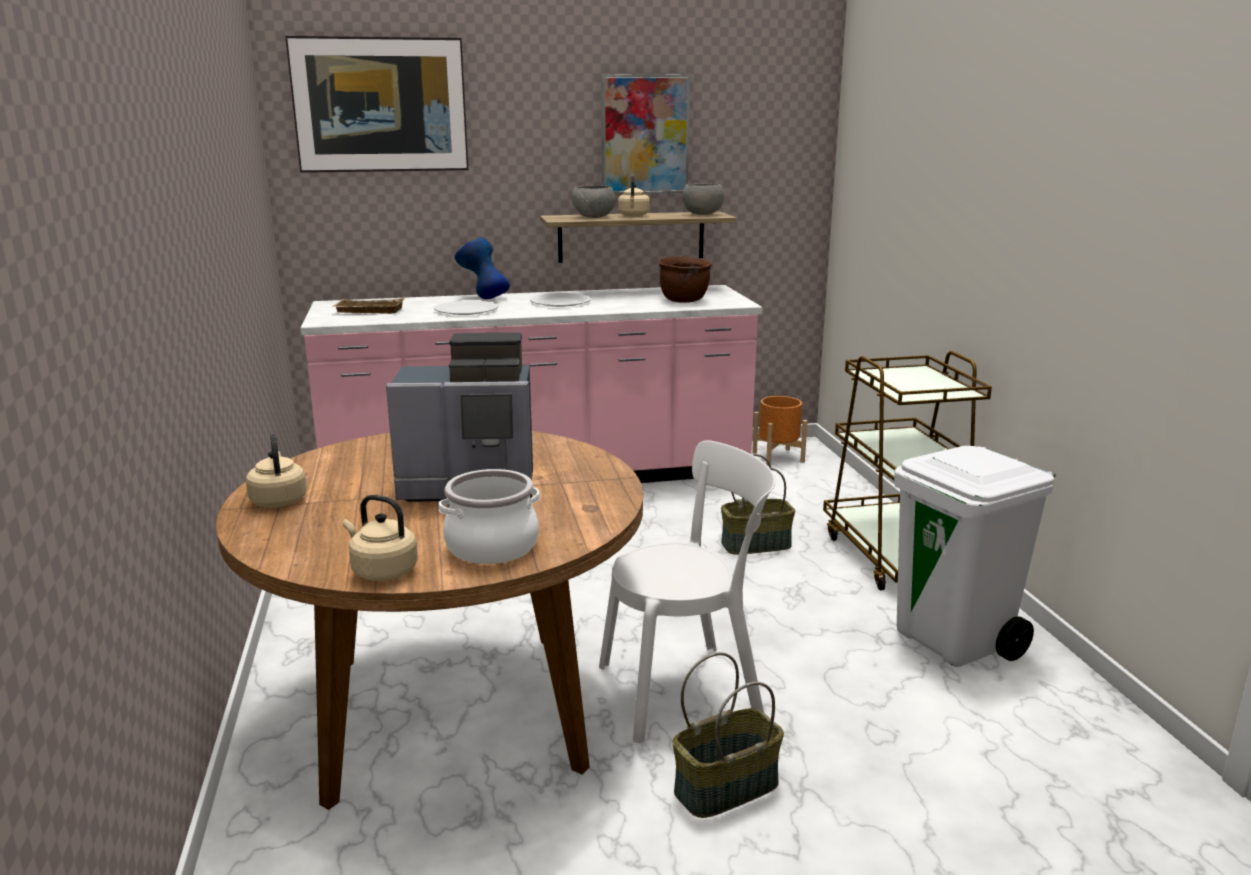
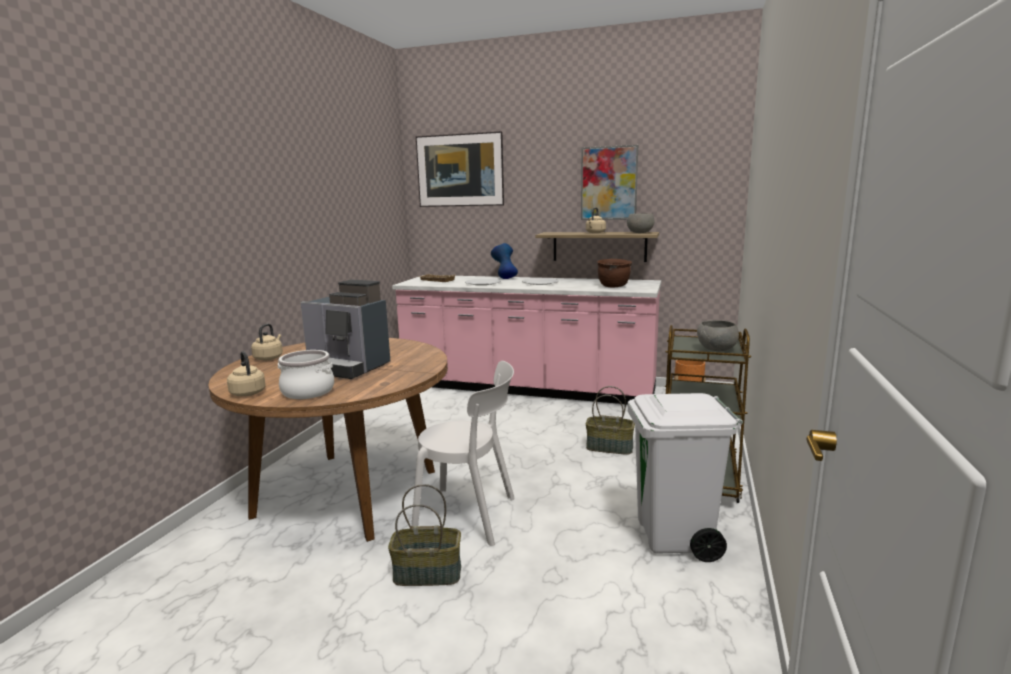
camera: 30 degrees right, 5 degrees down
(594, 217) = (568, 233): grey bowl -> grey bowl (717, 350)

